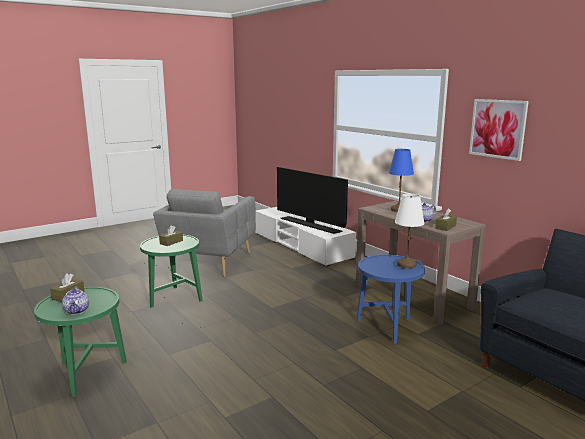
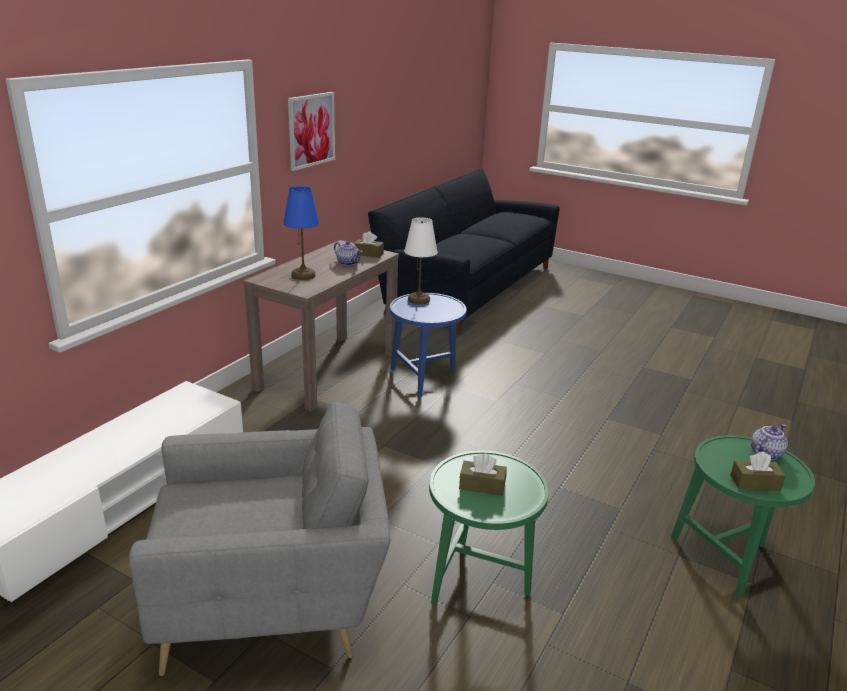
camera: 115 degrees left, 10 degrees up
(310, 225) = (148, 431): television -> none

